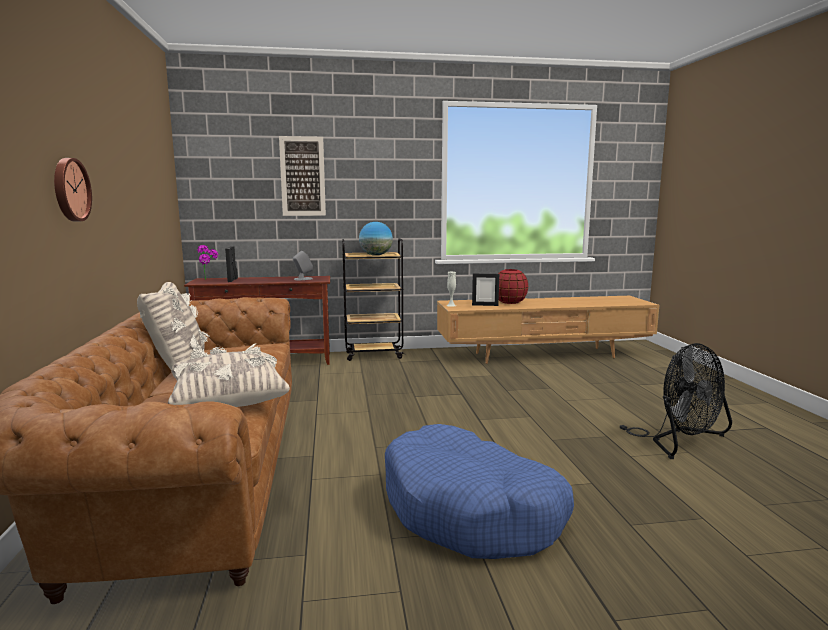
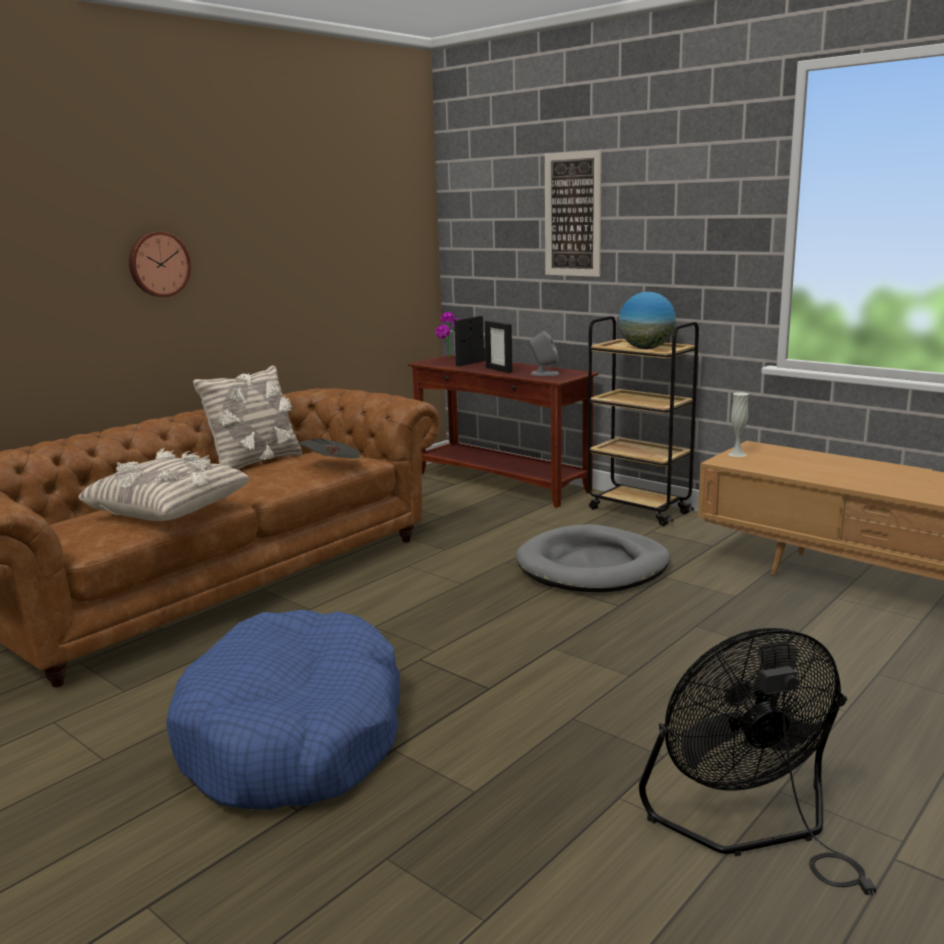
camera: 50 degrees right, 5 degrees up
(265, 350) = (334, 466): none -> newspaper
(412, 383) = (593, 566): none -> grey dog bed
(485, 305) = (796, 466): picture frame -> picture frame (499, 369)
(510, 302) = (862, 470): red vase -> none
(677, 440) = (763, 826): black fan -> black fan turned 150 degrees clockwise

